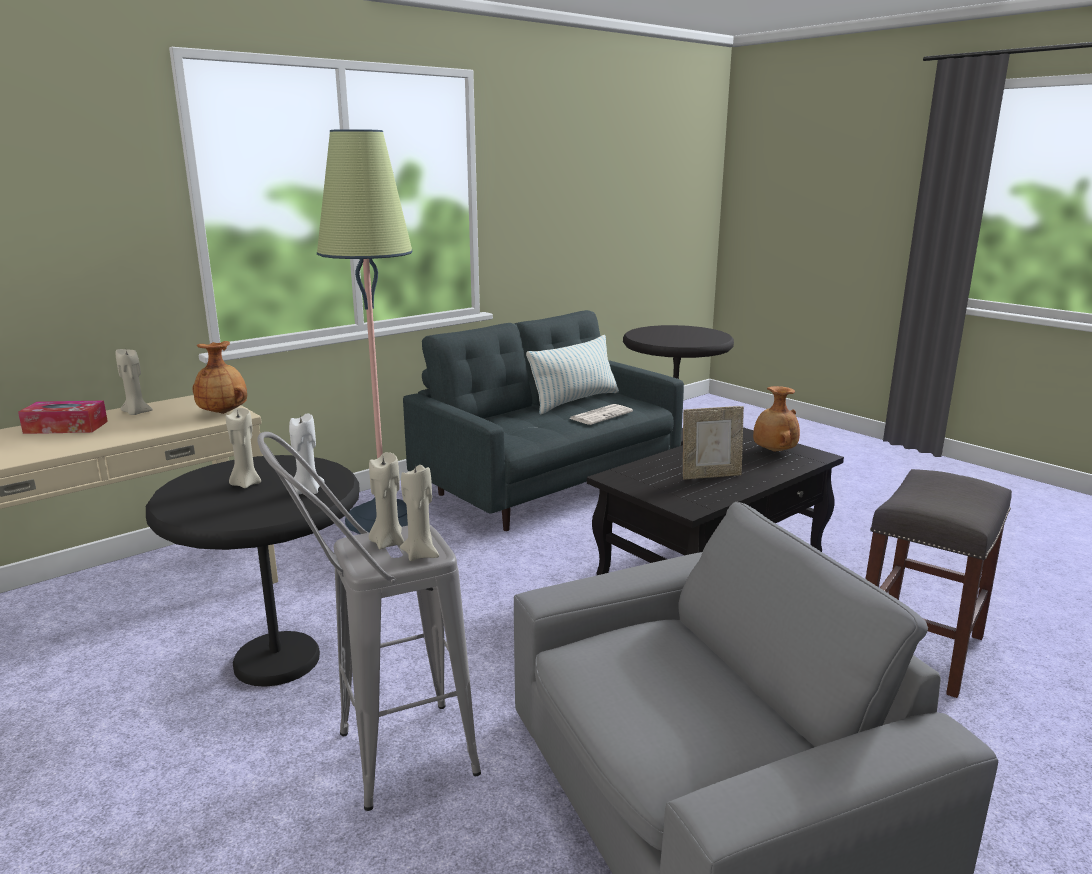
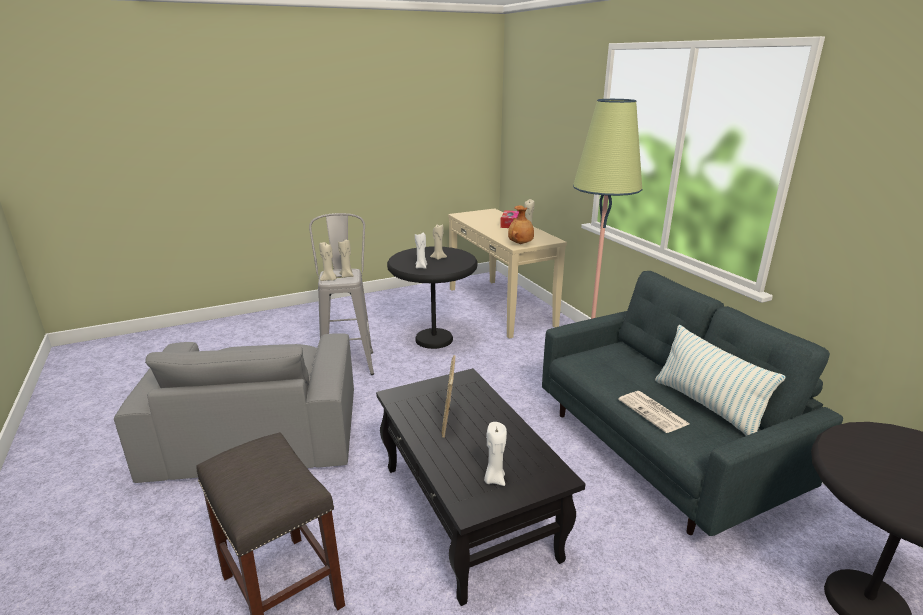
camera: 105 degrees right, 5 degrees up
(773, 451) = (494, 479): brown vase -> white candle

